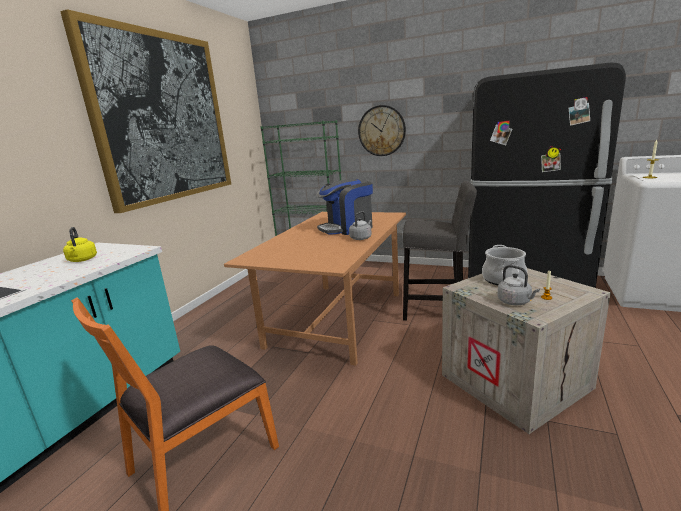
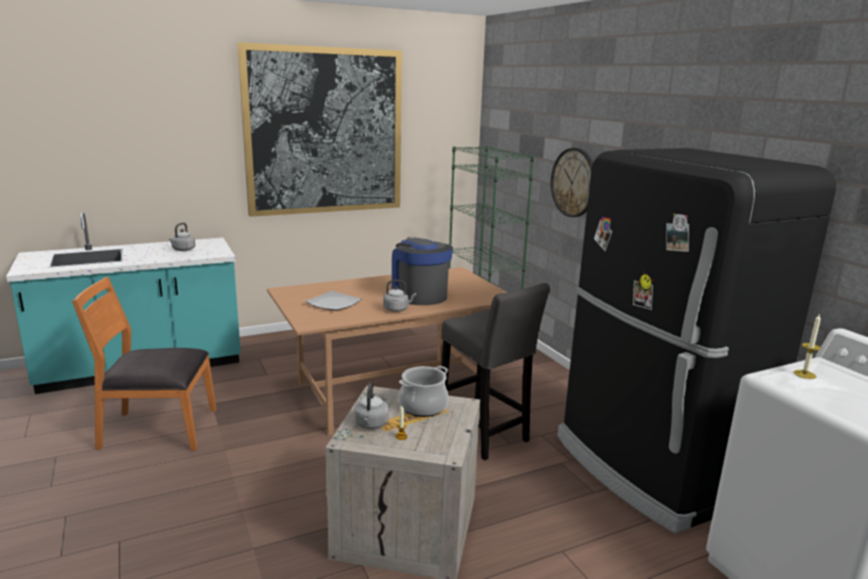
camera: 40 degrees right, 0 degrees up
(82, 260) = (183, 250): yellow kettle -> grey kettle
(310, 251) = (334, 303): none -> plate
(347, 228) = (419, 295): coffee machine -> coffee machine turned 45 degrees clockwise

